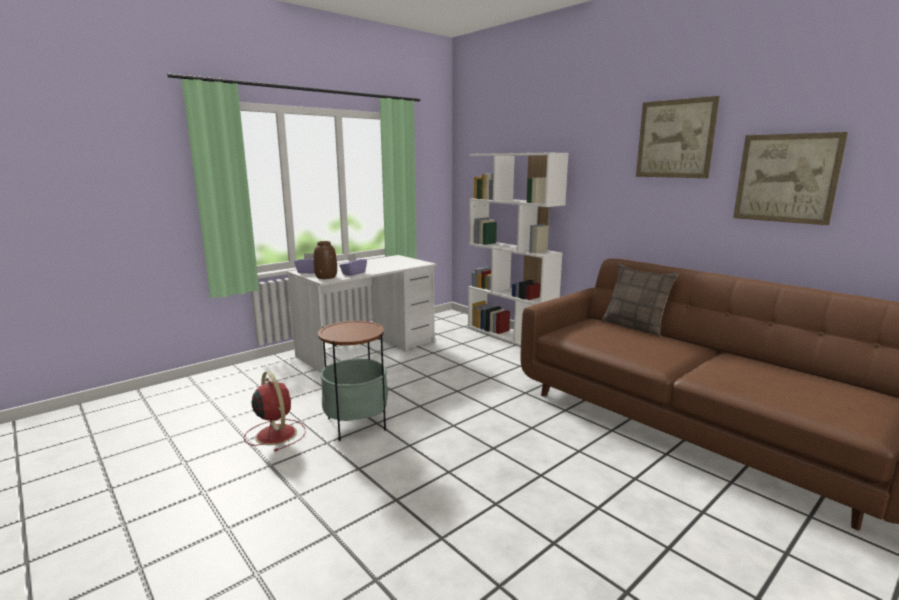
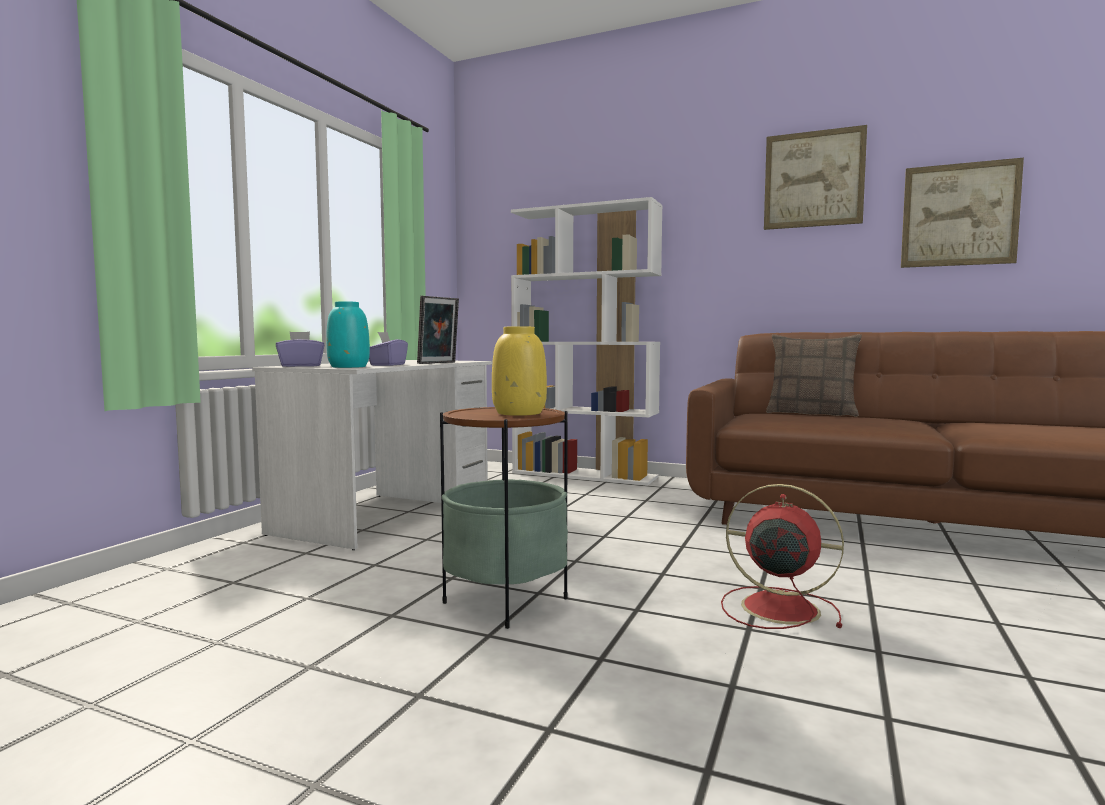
camera: 25 degrees left, 10 degrees down
(275, 434) = (364, 644): red fan -> red fan (776, 608)
(326, 277) = (349, 367): brown vase -> turquoise vase
(355, 332) = (519, 413): none -> yellow vase
(390, 269) = (439, 363): none -> picture frame

